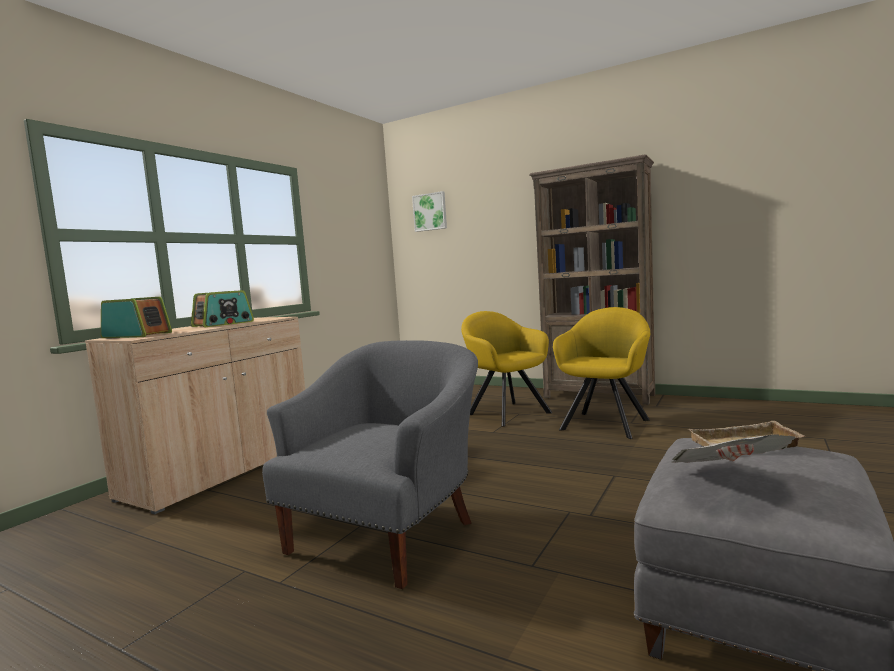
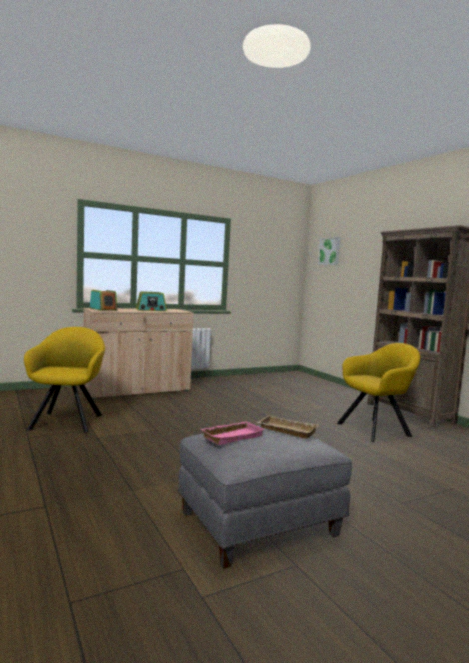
camera: 30 degrees right, 0 degrees up
(388, 534) = (161, 437): grey armchair -> none
(506, 412) = (324, 405): yellow armchair -> yellow armchair (68, 420)
(728, 479) = (232, 436): newspaper -> pink tray

